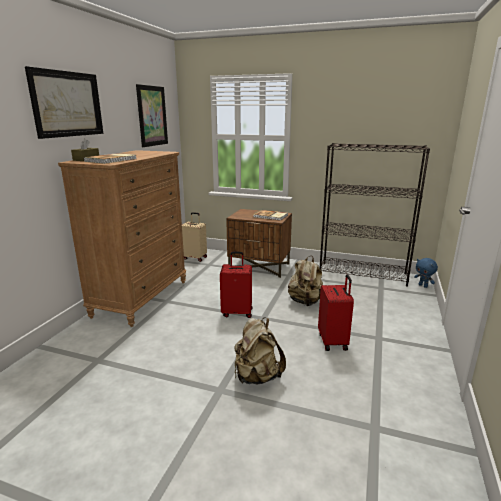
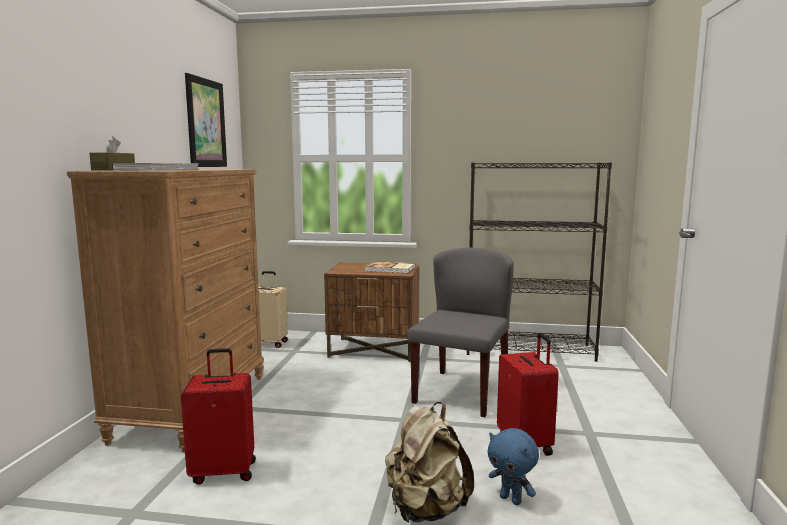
camera: 10 degrees left, 10 degrees down
(67, 104) = (85, 83): picture -> none
(237, 312) = (360, 415): red suitcase -> red suitcase (224, 471)
(305, 302) = (461, 392): beige backpack -> grey chair
(423, 286) = (618, 359): blue plush toy -> blue plush toy (511, 499)

